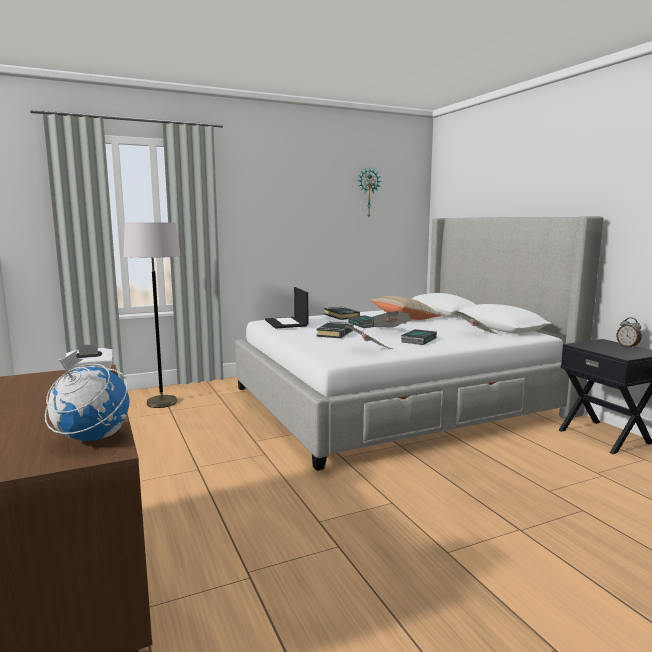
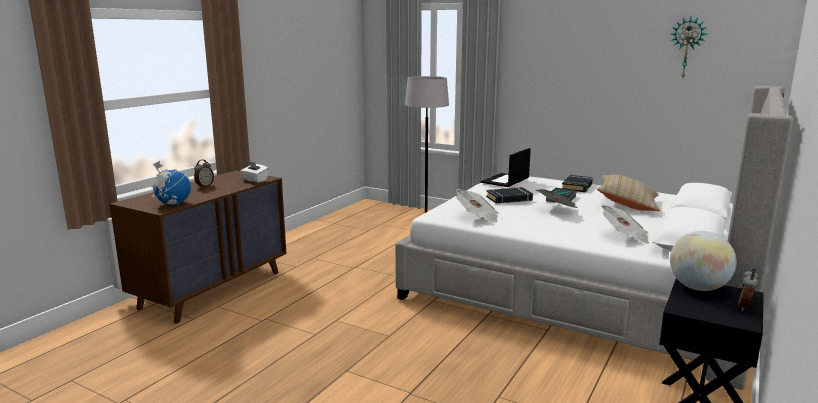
camera: 55 degrees right, 5 degrees up
(35, 405) = (204, 186): none -> alarm clock
(418, 340) = (547, 223): book -> none
(588, 345) = (698, 288): none -> globe

